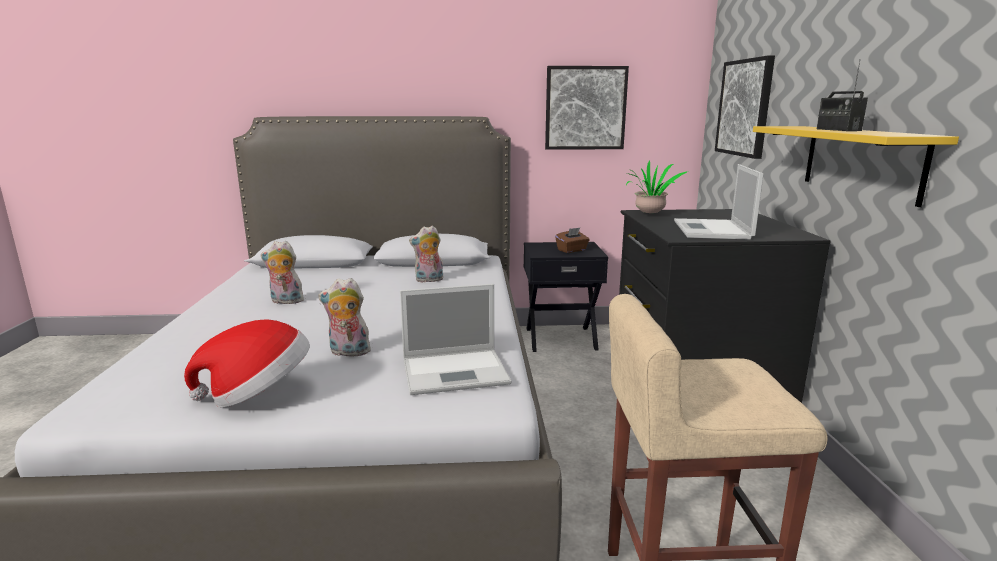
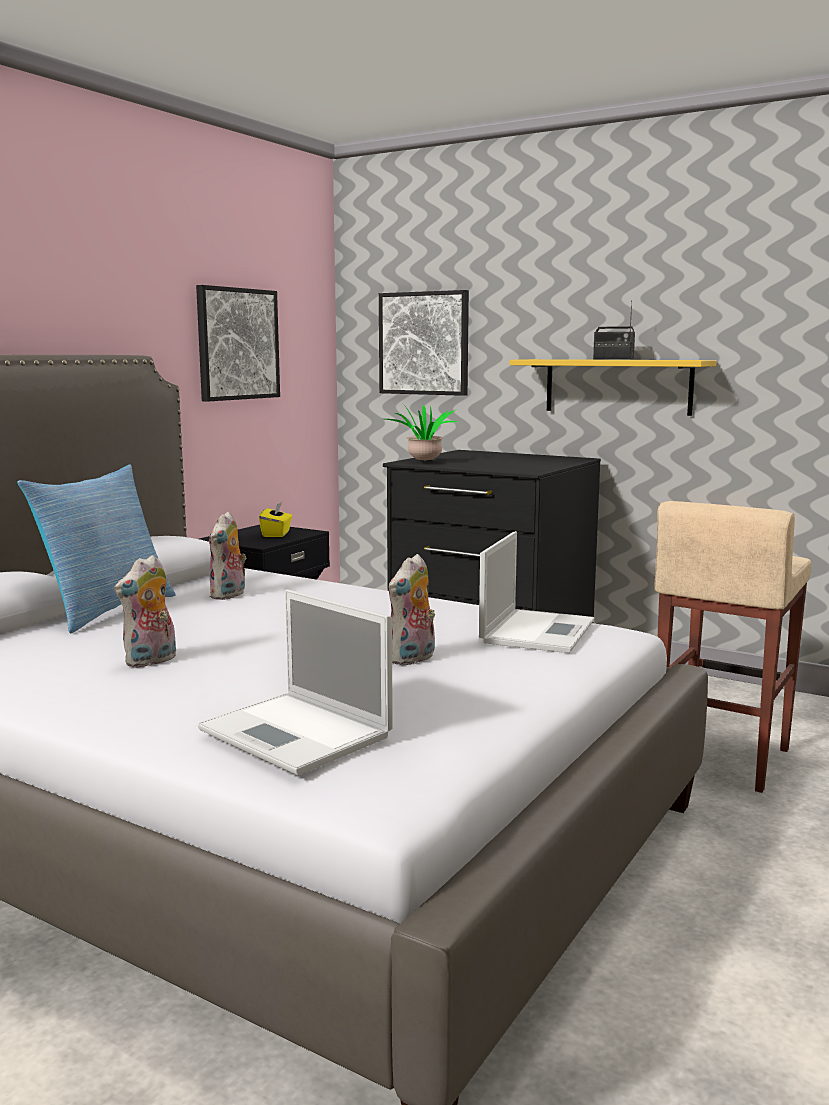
camera: 55 degrees left, 5 degrees down
(258, 394) = (477, 704): hat -> none
(366, 270) = (105, 610): none -> pillow
(572, 250) = (276, 534): brown tissue box -> yellow tissue box
(712, 230) = (521, 464): laptop -> laptop (298, 734)

